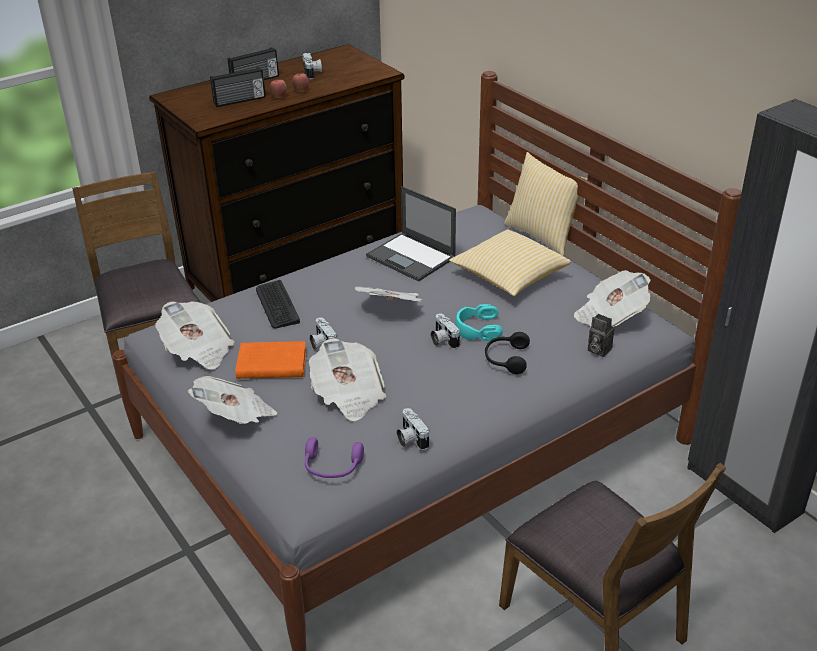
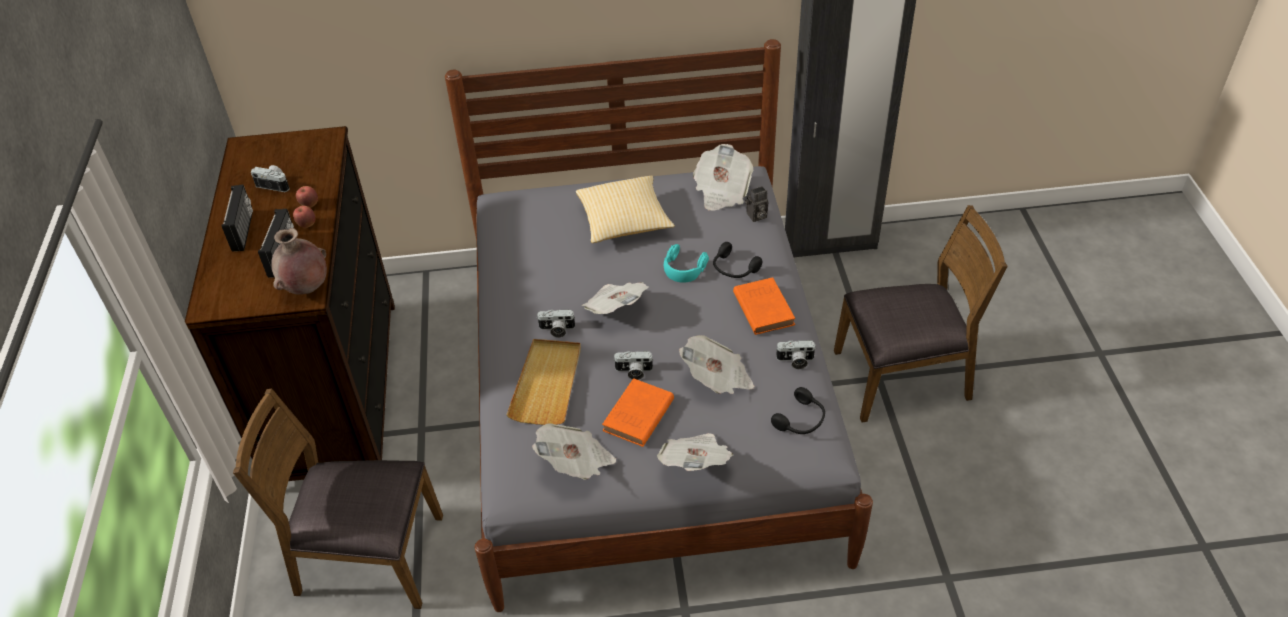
camera: 60 degrees left, 10 degrees up
(212, 119) = (306, 288): none -> brown vase
(277, 305) = (547, 383): keyboard -> beige tray
(332, 467) = (801, 420): purple headphones -> black headphones
(412, 257) = (545, 267): laptop -> none
(442, 340) = (684, 295): camera -> camera (556, 330)
(467, 394) = (763, 308): none -> orange book
(542, 235) = (573, 178): pillow -> none

